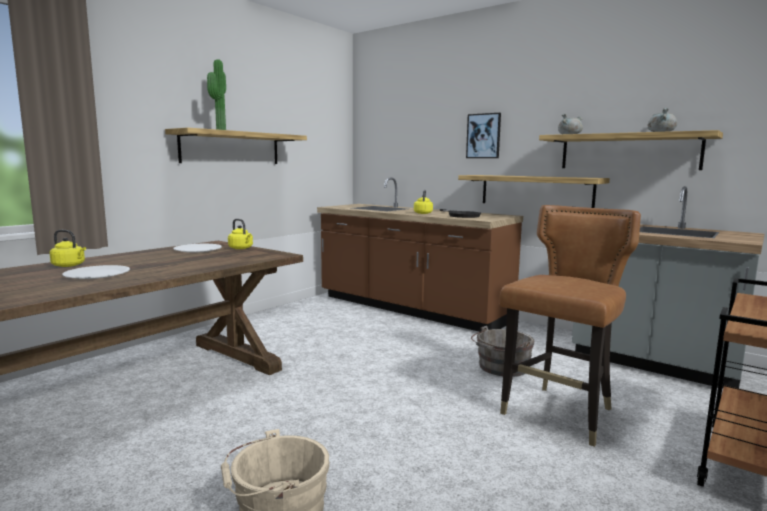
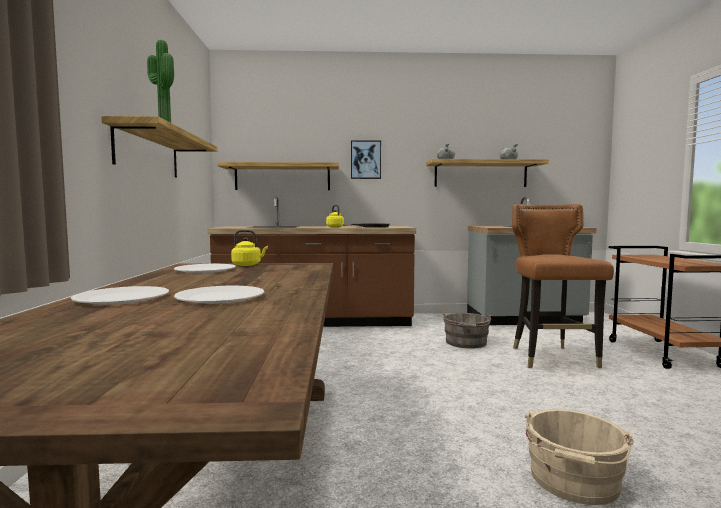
camera: 40 degrees left, 5 degrees down
(70, 265) = (122, 298): yellow kettle -> white plate
(535, 191) = (414, 205): shelf -> shelf (282, 177)

